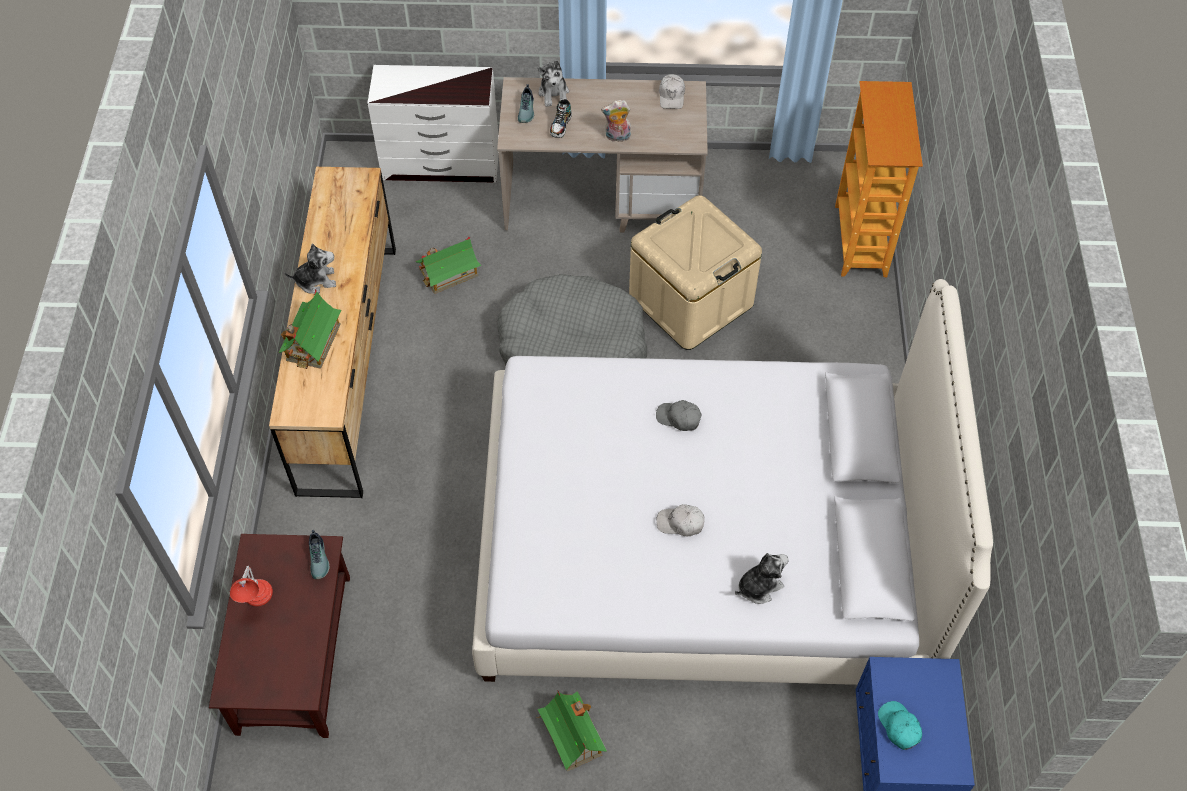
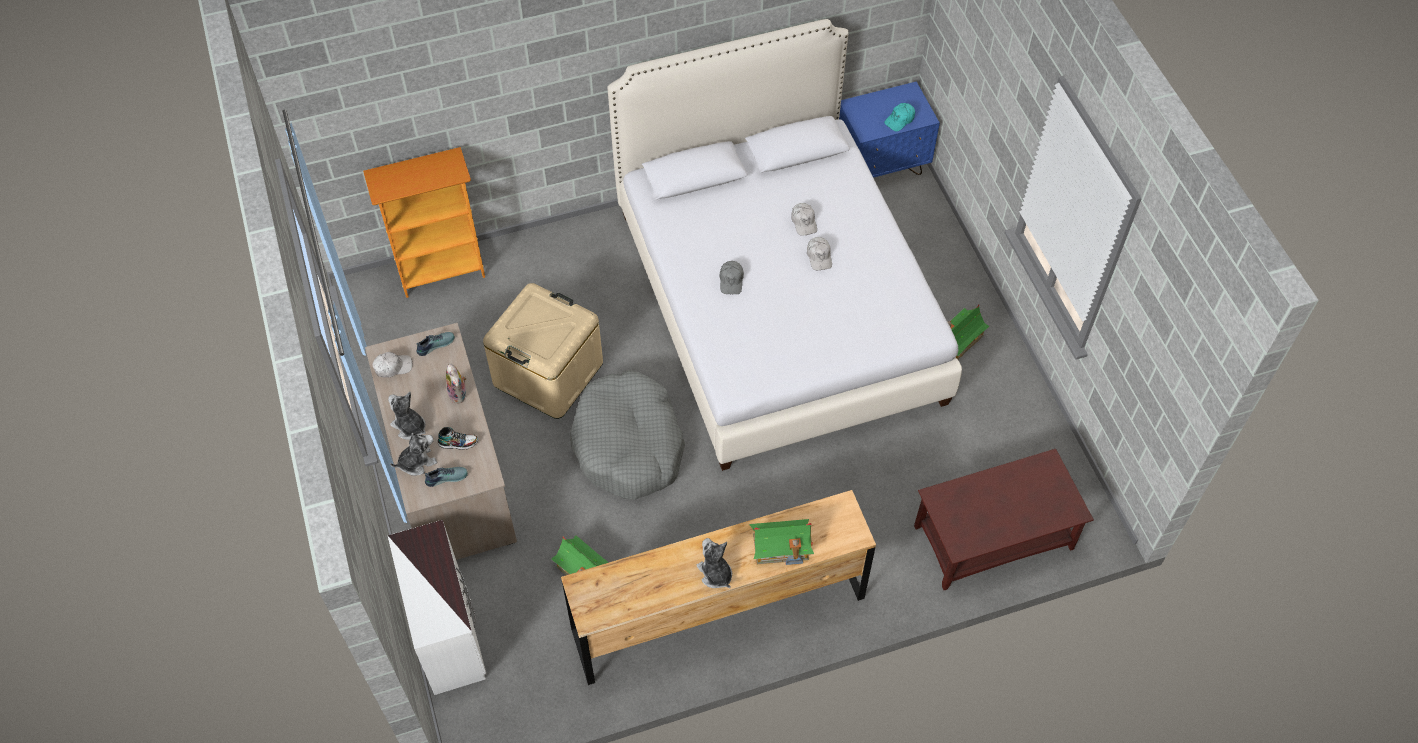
camera: 110 degrees left, 0 degrees up
(258, 602) = (1000, 523): red table lamp -> none
(319, 558) = (944, 497): shoe -> shoe (435, 344)
(742, 526) = (804, 222): none -> white cap
(759, 586) = (845, 202): plush toy -> plush toy (409, 427)

